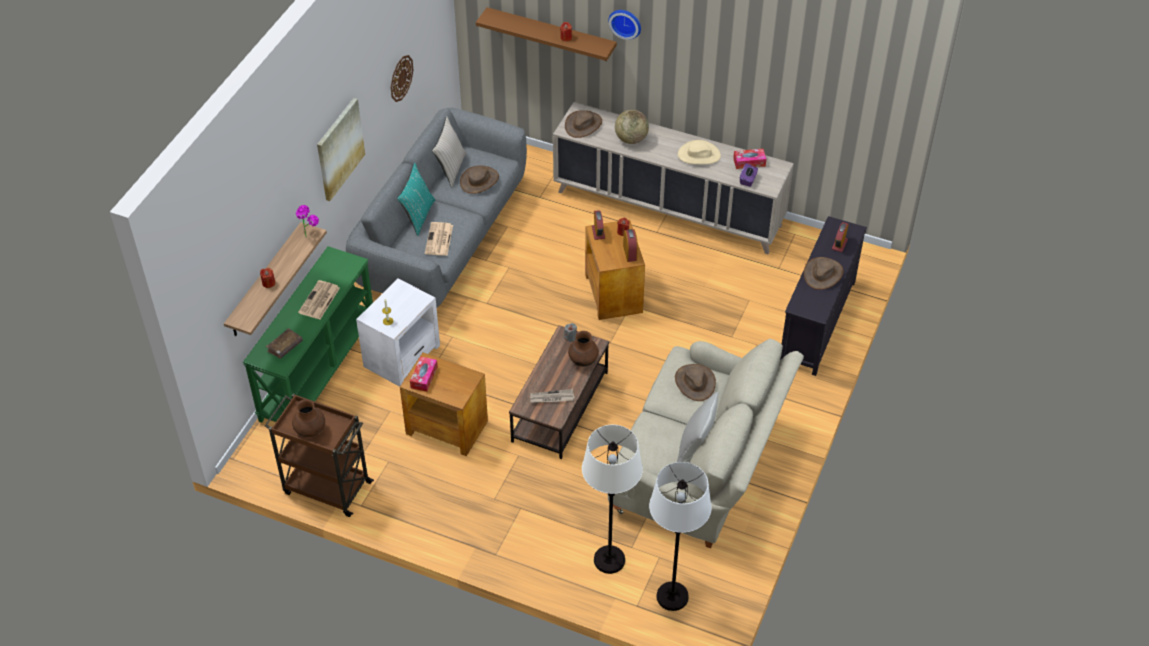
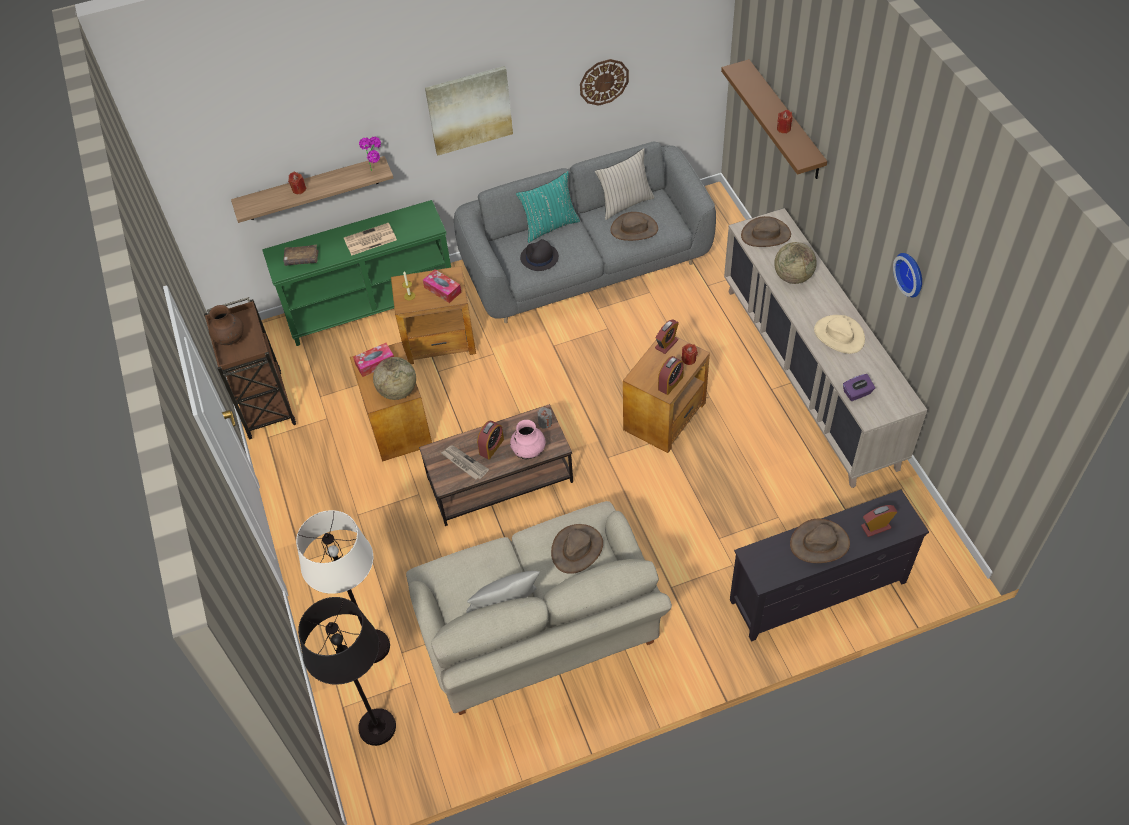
camera: 50 degrees right, 5 degrees up
(402, 356) = (440, 341): white side table -> brown side table
(439, 240) = (539, 258): newspaper -> black hat
(464, 381) = (398, 391): none -> globe
(556, 375) = (491, 447): none -> alarm clock
(583, 360) = (529, 451): brown vase -> pink vase
(625, 22) = (837, 142): wall clock -> wall clock (911, 273)
(672, 596) = (377, 727): white floor lamp -> black floor lamp
(749, 162) = (880, 377): tissue box -> tissue box (442, 290)

